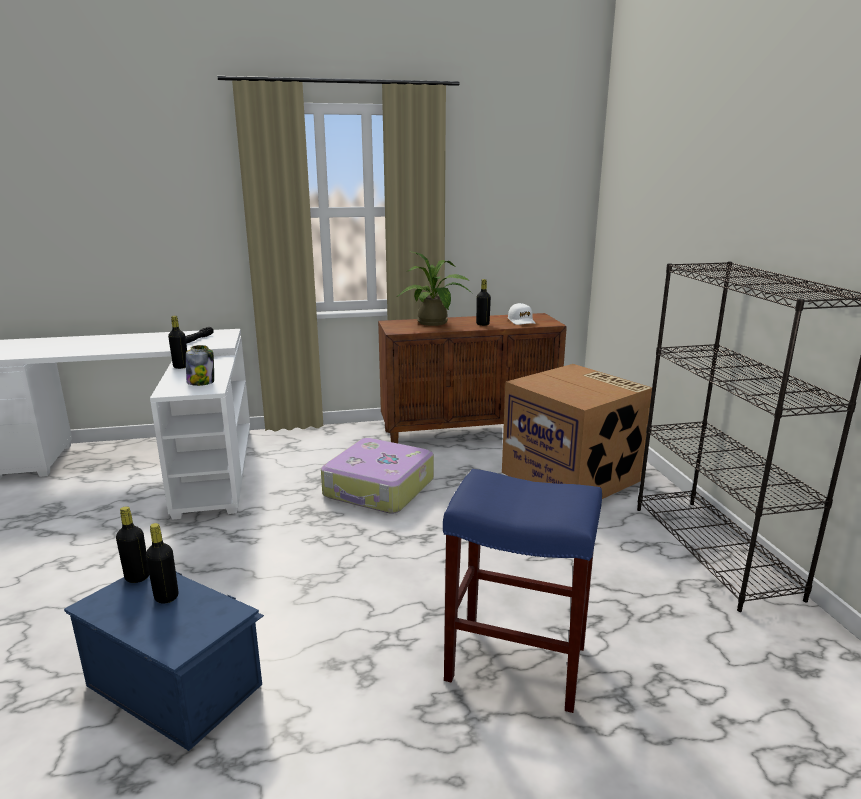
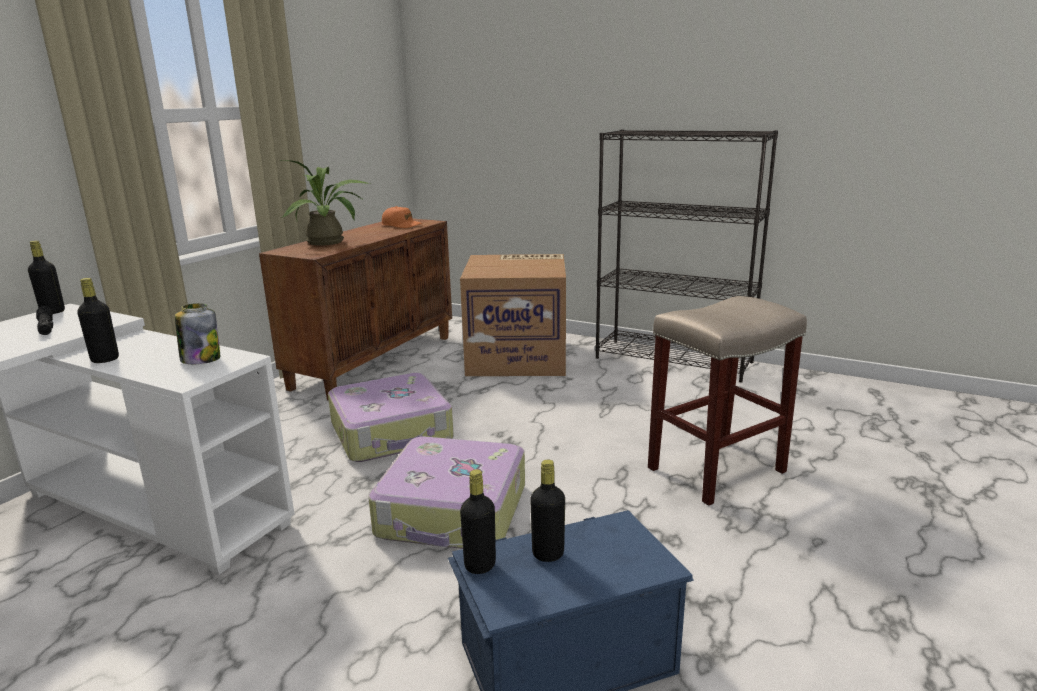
camera: 50 degrees left, 0 degrees up
(304, 560) = (453, 512): none -> suitcase
(482, 324) = (377, 233): black bottle -> black bottle (53, 312)
(518, 662) = (717, 469): blue stool -> beige stool
(521, 321) = (401, 225): white cap -> orange cap

